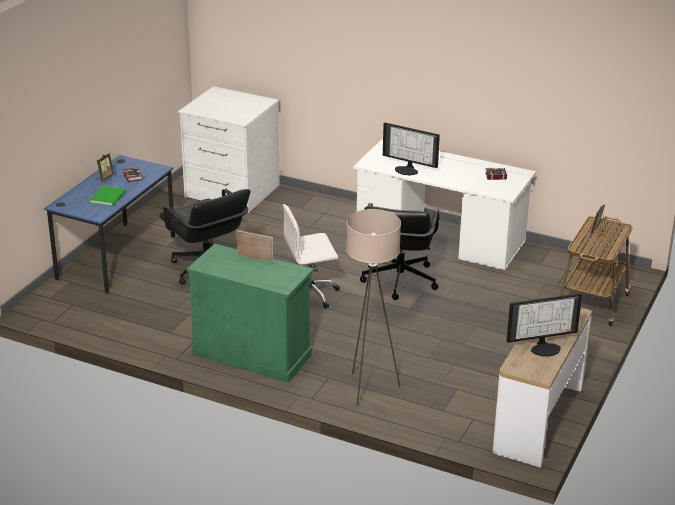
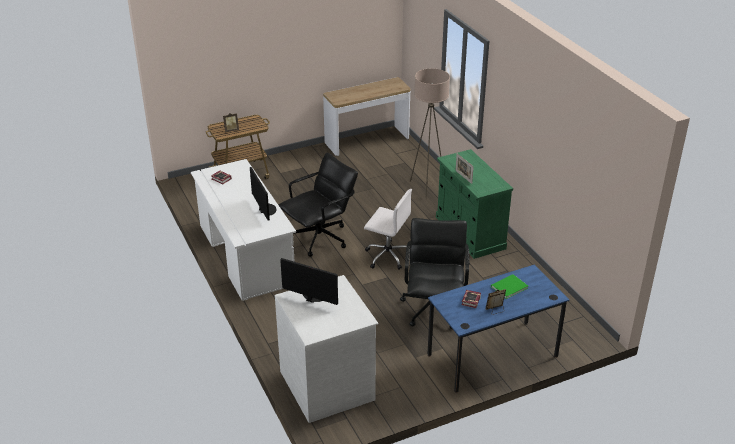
camera: 140 degrees left, 5 degrees up
(545, 348) = (374, 88): monitor -> monitor (312, 297)

